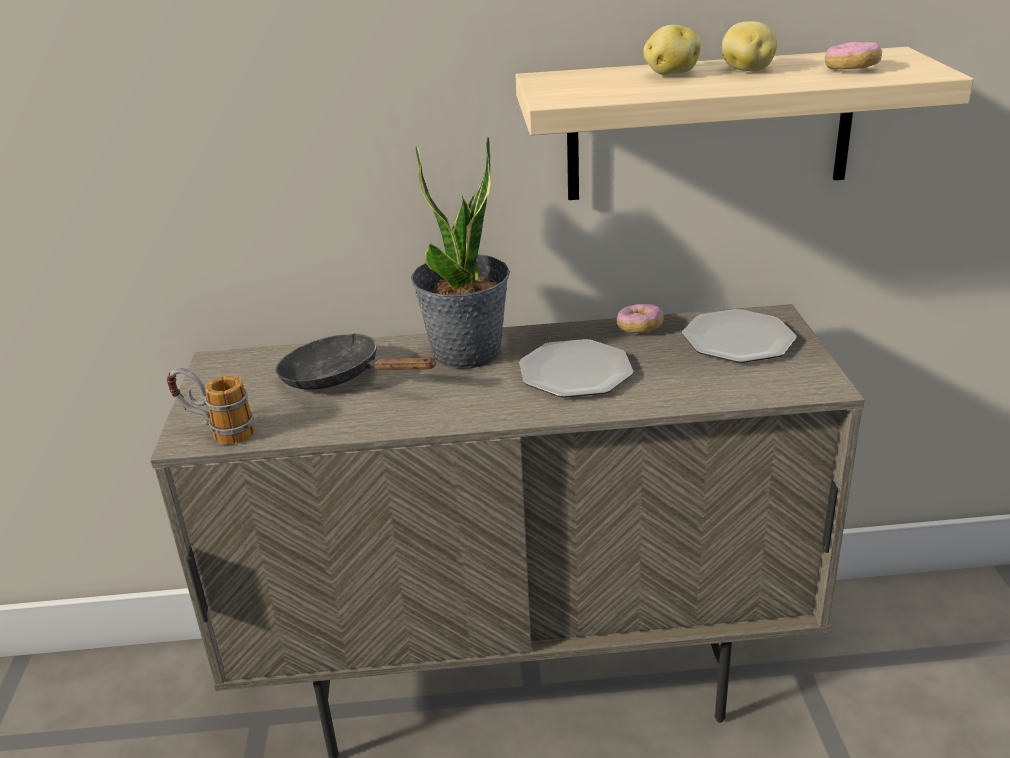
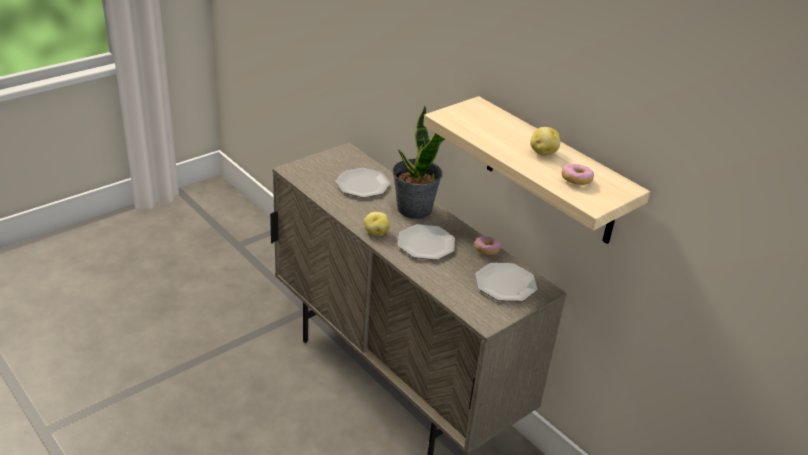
camera: 50 degrees right, 5 degrees up
(216, 432) = (300, 174): mug -> none
(341, 377) = (363, 185): black frying pan -> plate
(670, 74) = (515, 133): potato -> potato (376, 232)

